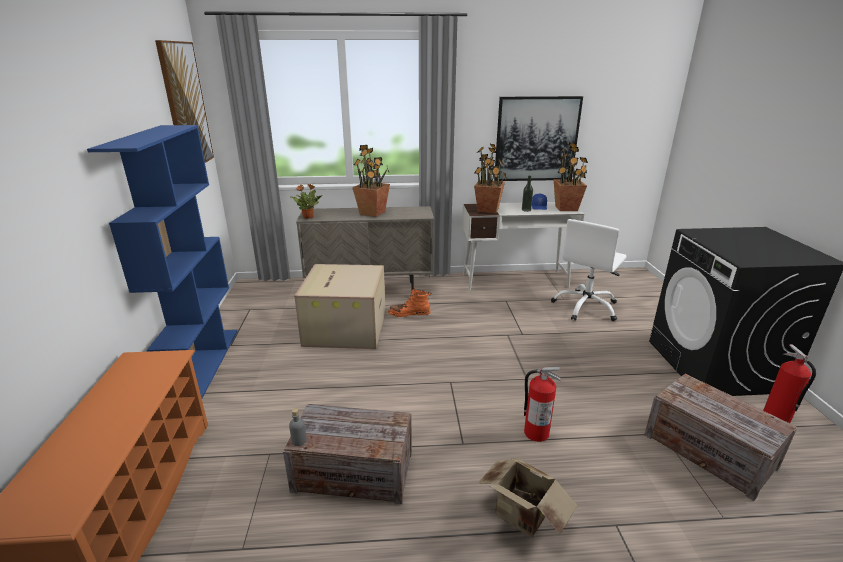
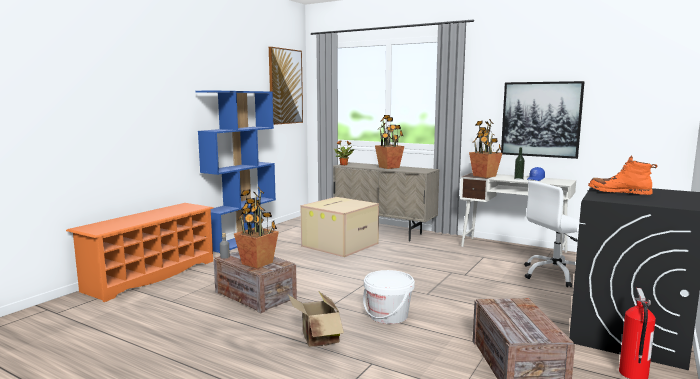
camera: 35 degrees right, 15 degrees down
(409, 313) = (393, 247): orange boot -> orange boot (619, 192)
(535, 432) = (388, 315): fire extinguisher -> white bucket
(566, 208) = (560, 182): potted plant -> potted plant (257, 263)

